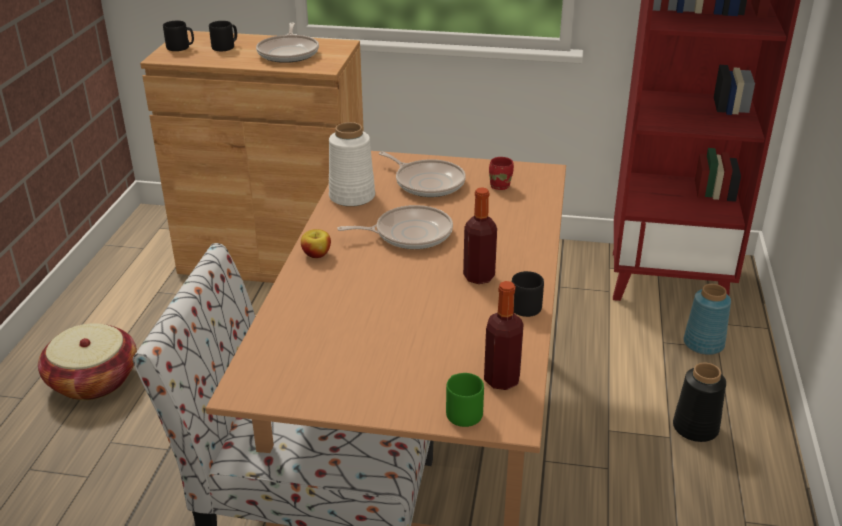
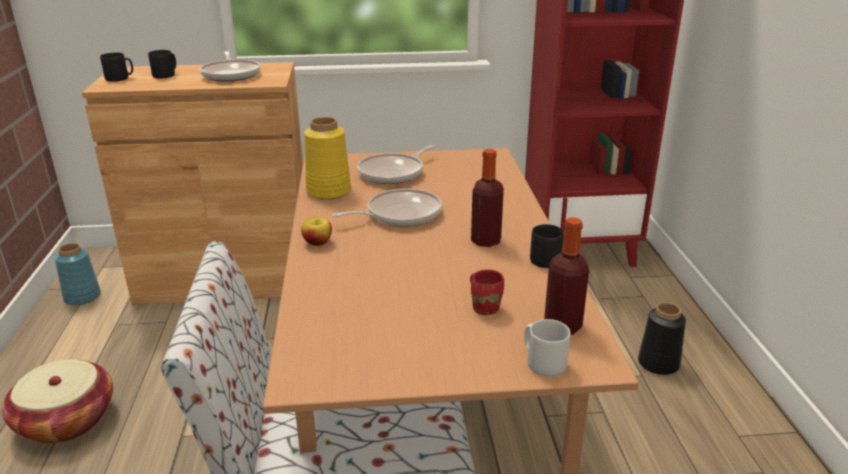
camera: 15 degrees left, 5 degrees down
(352, 197) = (329, 191): white vase -> yellow vase
(427, 182) = (394, 173): frying pan -> frying pan turned 105 degrees clockwise
(462, 412) = (542, 362): green mug -> grey mug
(500, 185) = (461, 168): red mug -> red mug (486, 307)
(703, 344) = (630, 295): blue vase -> blue vase (82, 297)

